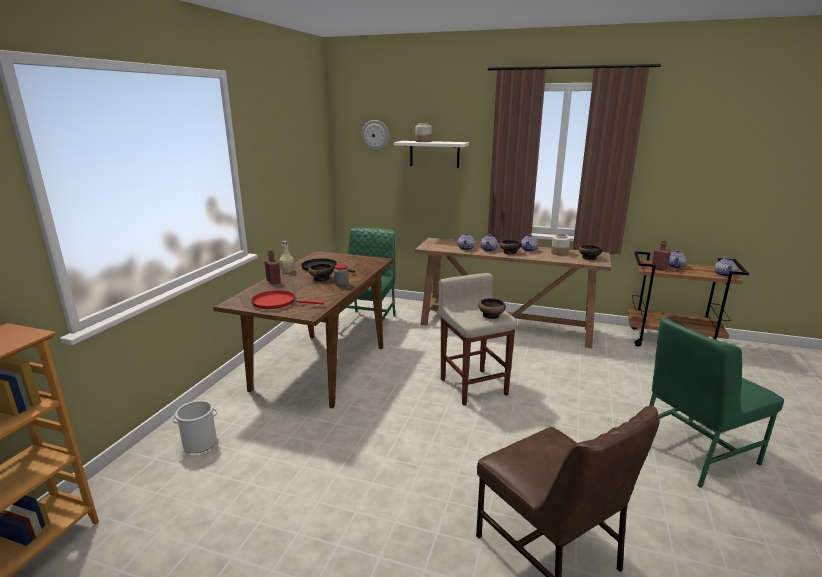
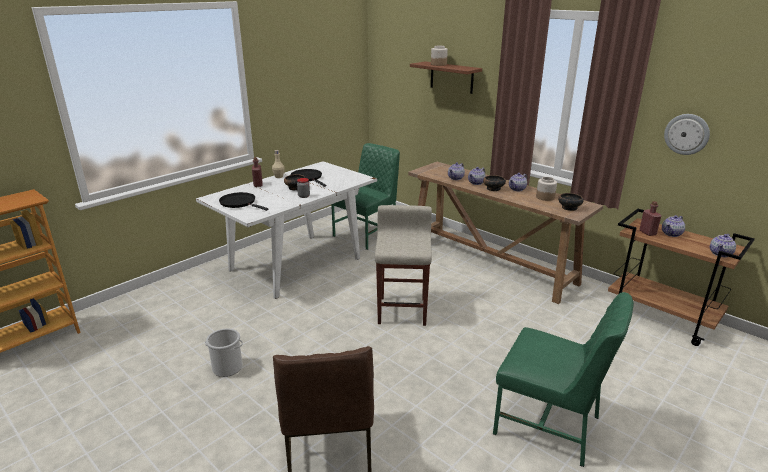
camera: 25 degrees right, 5 degrees up
(200, 443) = (170, 300): bucket -> bucket (228, 367)
(277, 303) = (239, 203): red frying pan -> black frying pan
(321, 366) = (296, 264): brown dining table -> white dining table
(375, 135) = (403, 54): wall clock -> wall clock (686, 134)
(434, 154) = (451, 77): white shelf -> brown shelf
(491, 315) = (411, 247): bowl -> none
(694, 452) = (549, 425): green chair -> green chair turned 150 degrees counterclockwise

